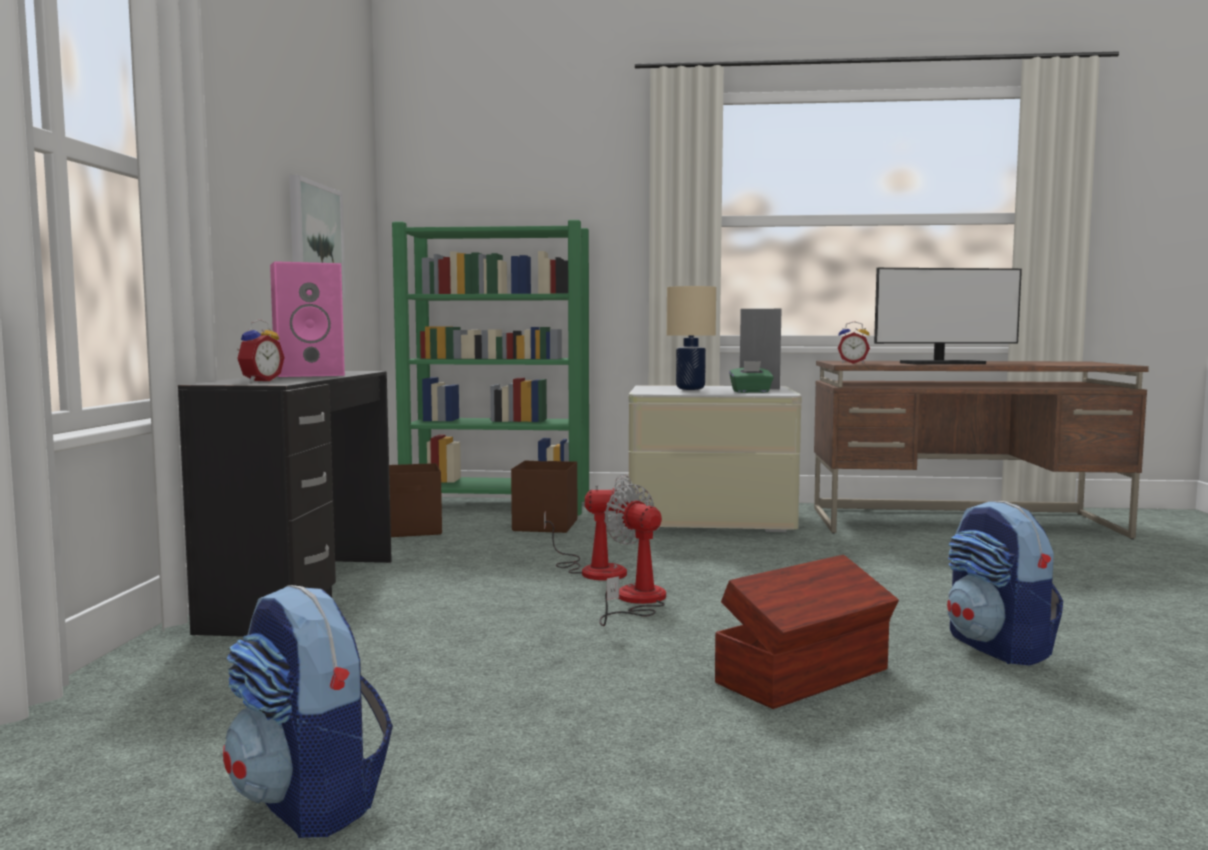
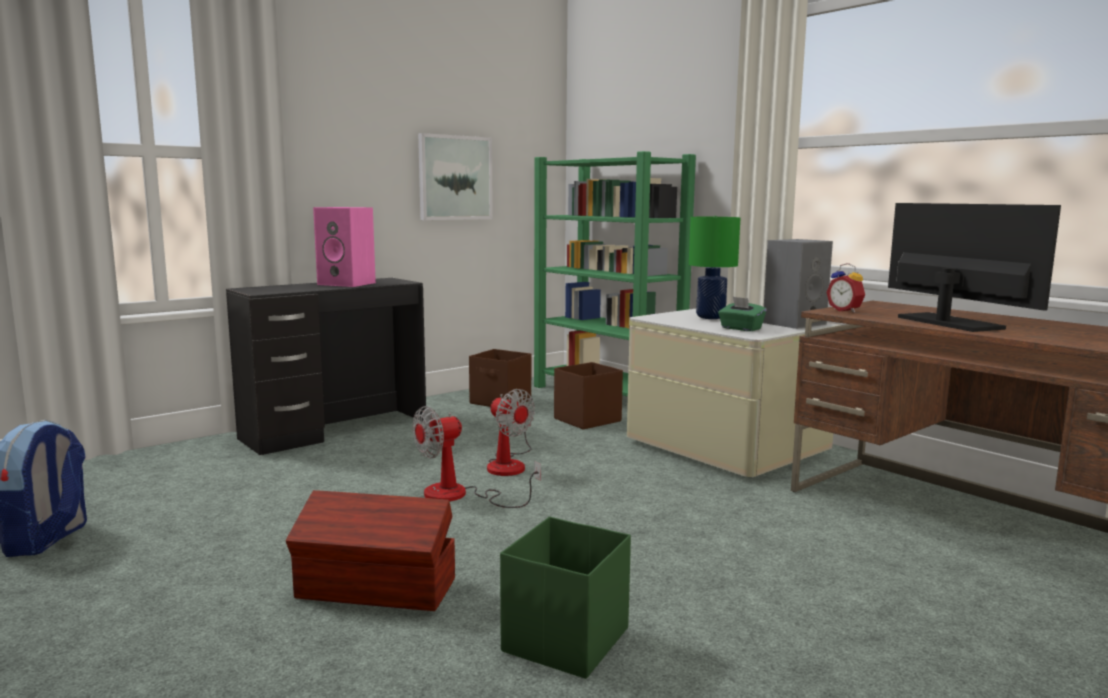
camera: 45 degrees right, 5 degrees up
(259, 381) = (275, 288): alarm clock -> none
(636, 601) = (460, 496): fan -> fan turned 135 degrees counterclockwise
(690, 389) = (710, 318): beige table lamp -> green table lamp
(942, 363) = (949, 323): monitor -> monitor turned 150 degrees counterclockwise
(998, 648) = (564, 641): backpack -> green storage box

